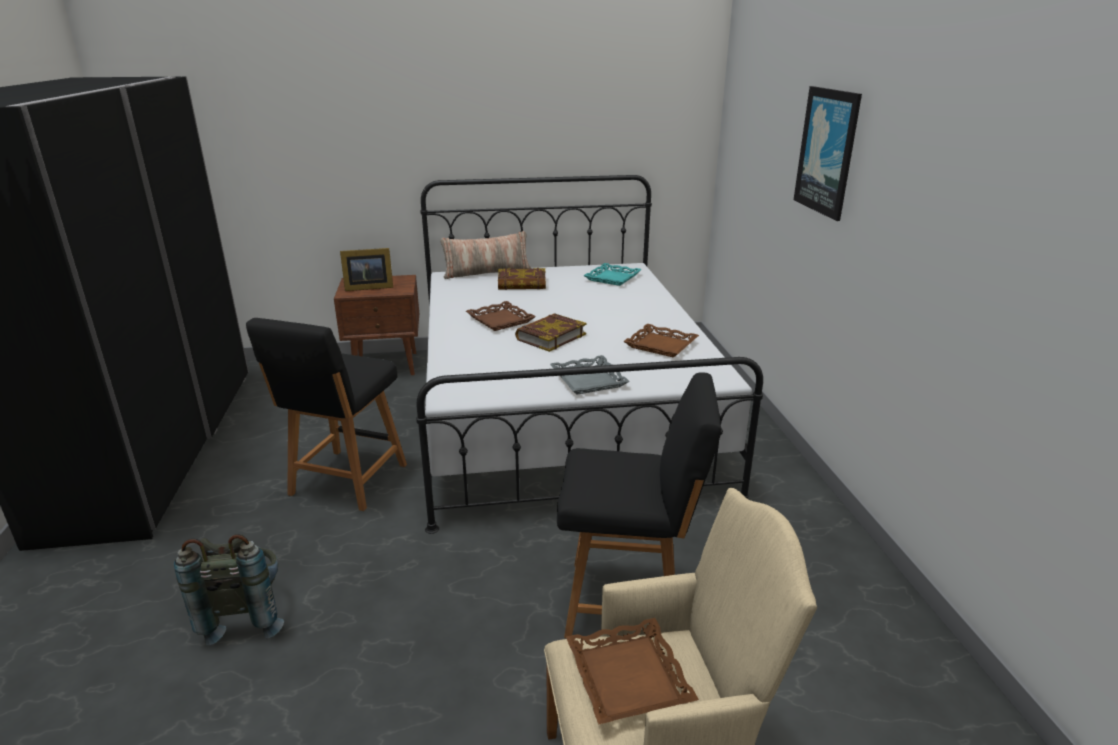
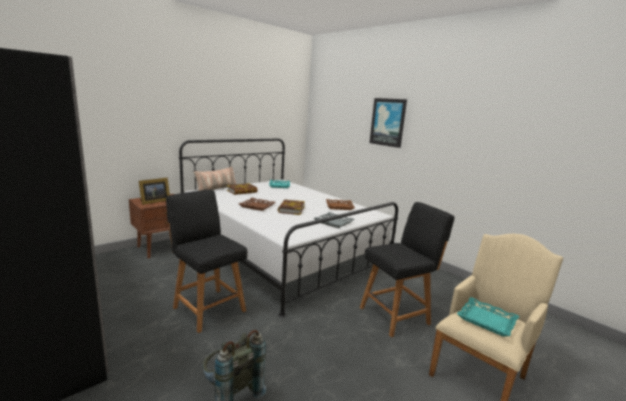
camera: 35 degrees left, 10 degrees down
(346, 482) = (208, 308): black chair -> black chair turned 150 degrees clockwise
(629, 677) = (487, 320): brown tray -> turquoise tray

